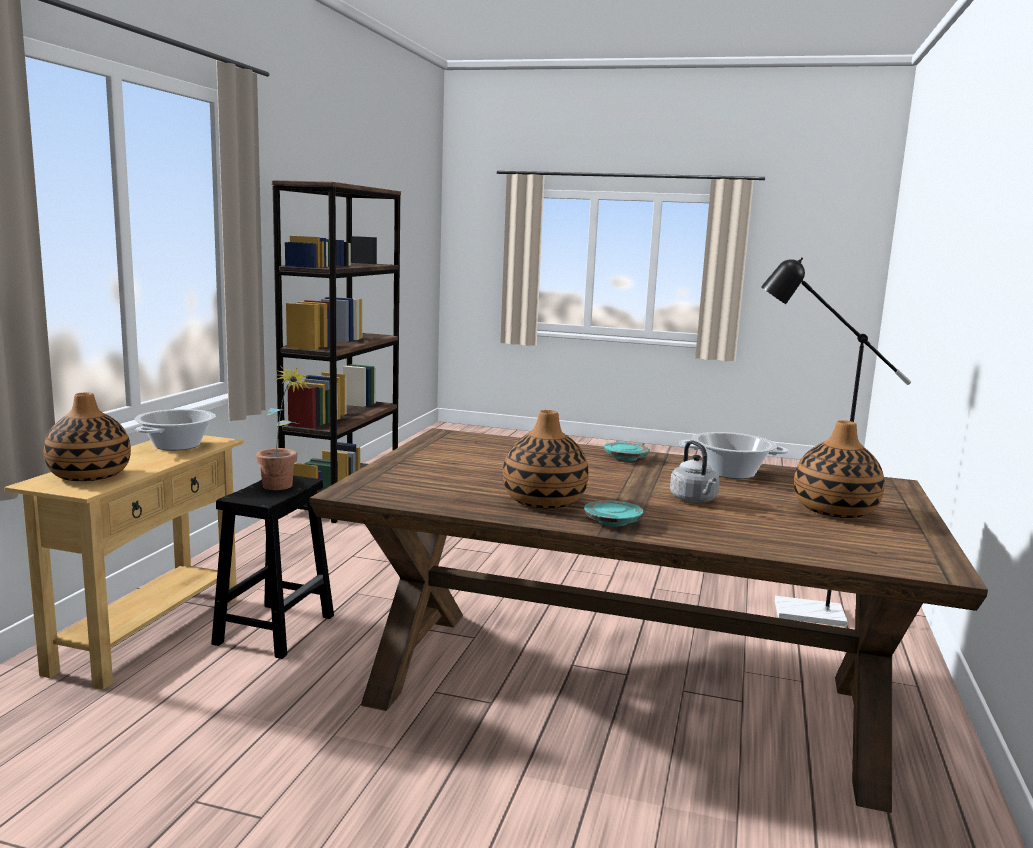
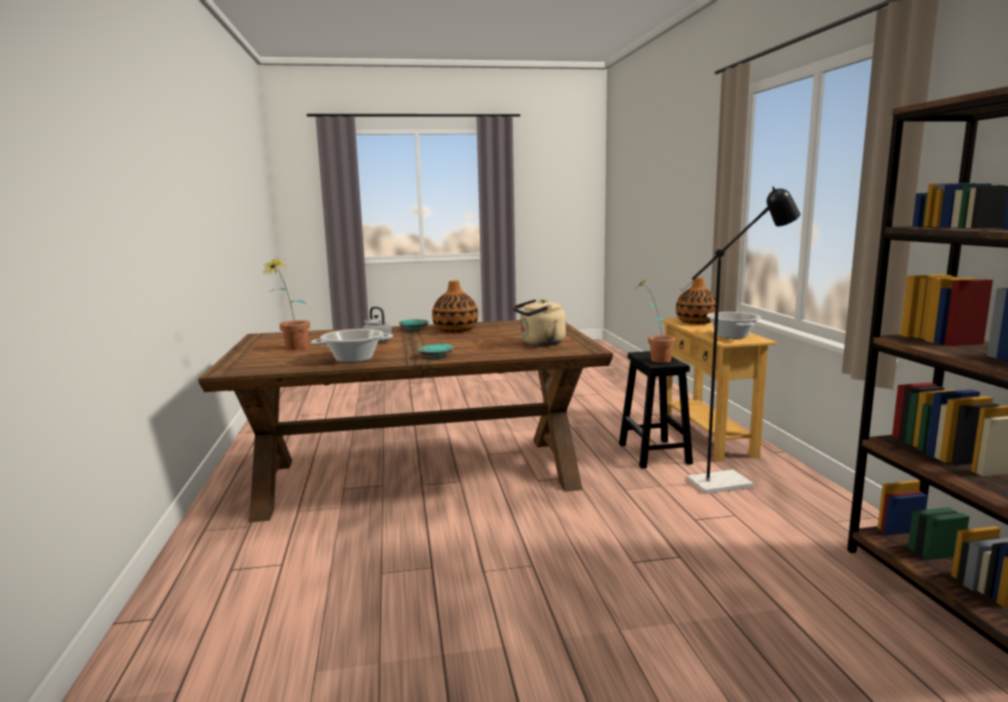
camera: 155 degrees right, 0 degrees up
(475, 451) = (540, 343): none -> beige kettle
(795, 611) = (277, 580): black floor lamp -> black floor lamp (729, 482)
(834, 510) = (292, 349): vase -> potted plant

